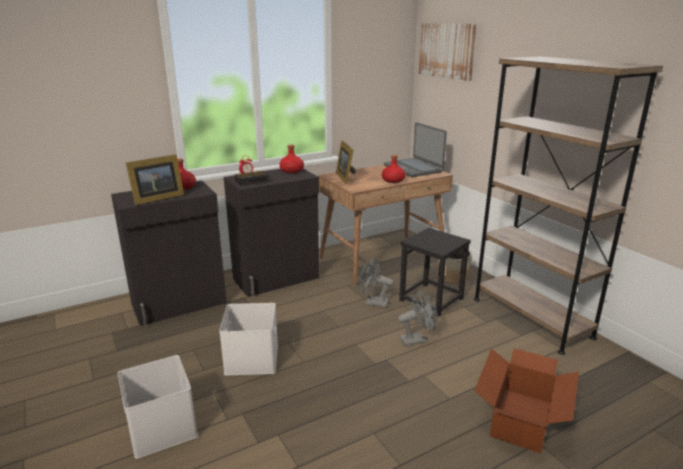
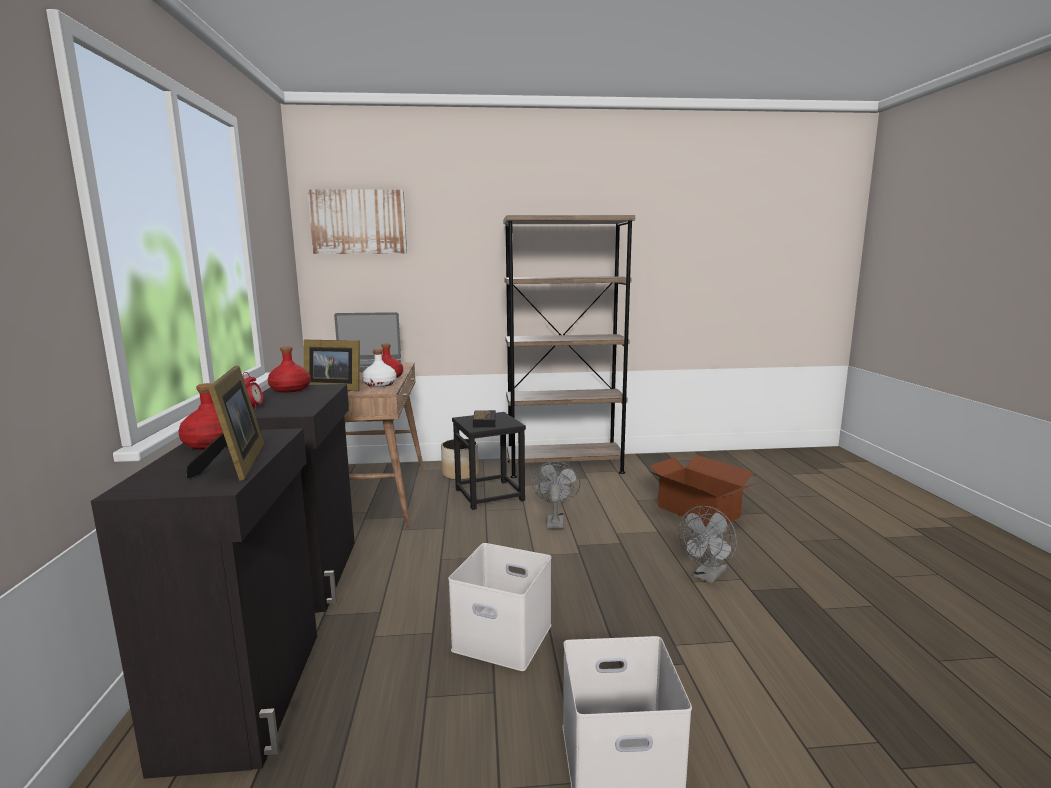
camera: 65 degrees left, 10 degrees down
(253, 181) = (288, 407): alarm clock -> alarm clock (484, 422)
(369, 184) = (379, 385): none -> white bottle
(373, 302) = (460, 524): grey fan -> grey fan (707, 576)

